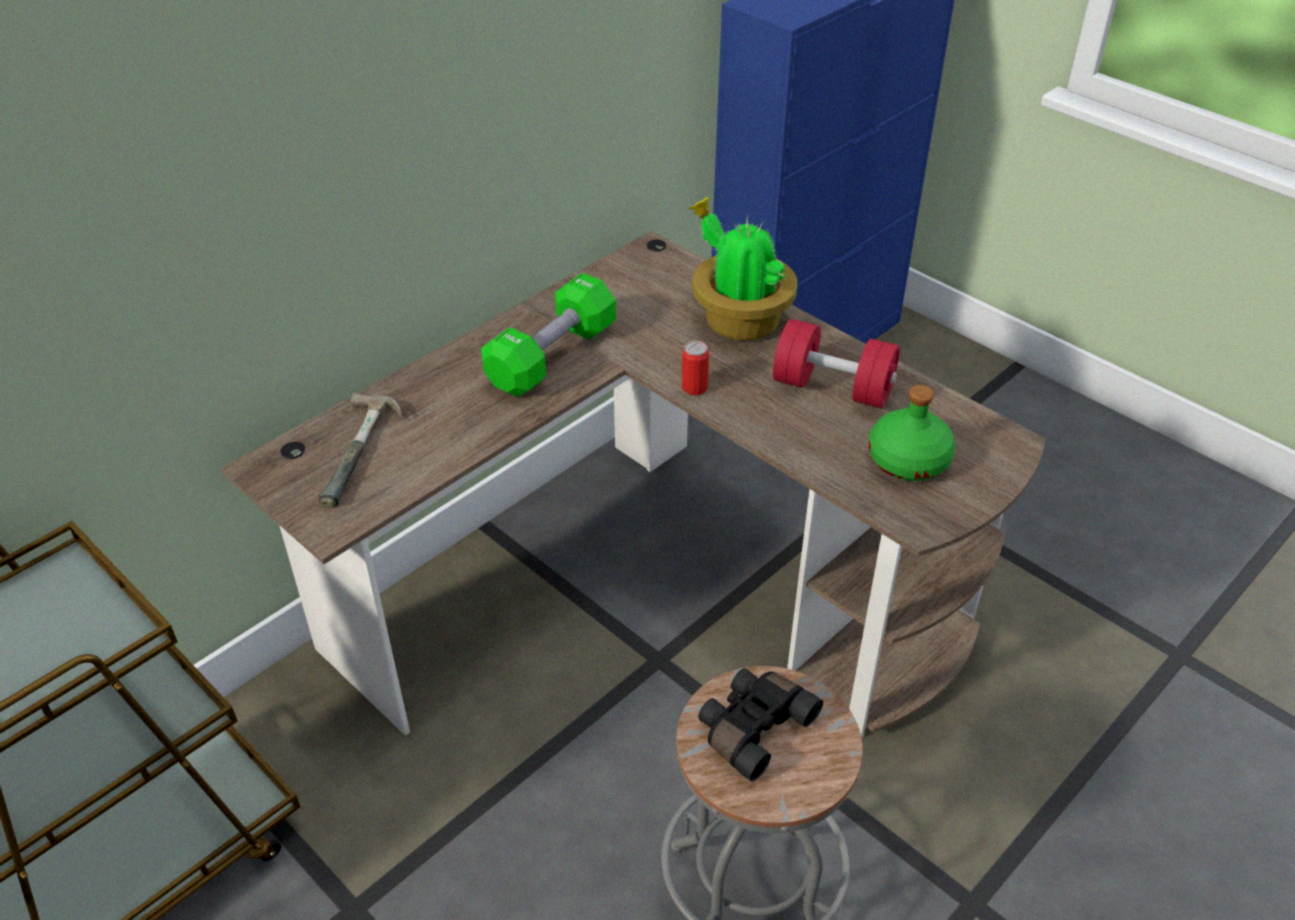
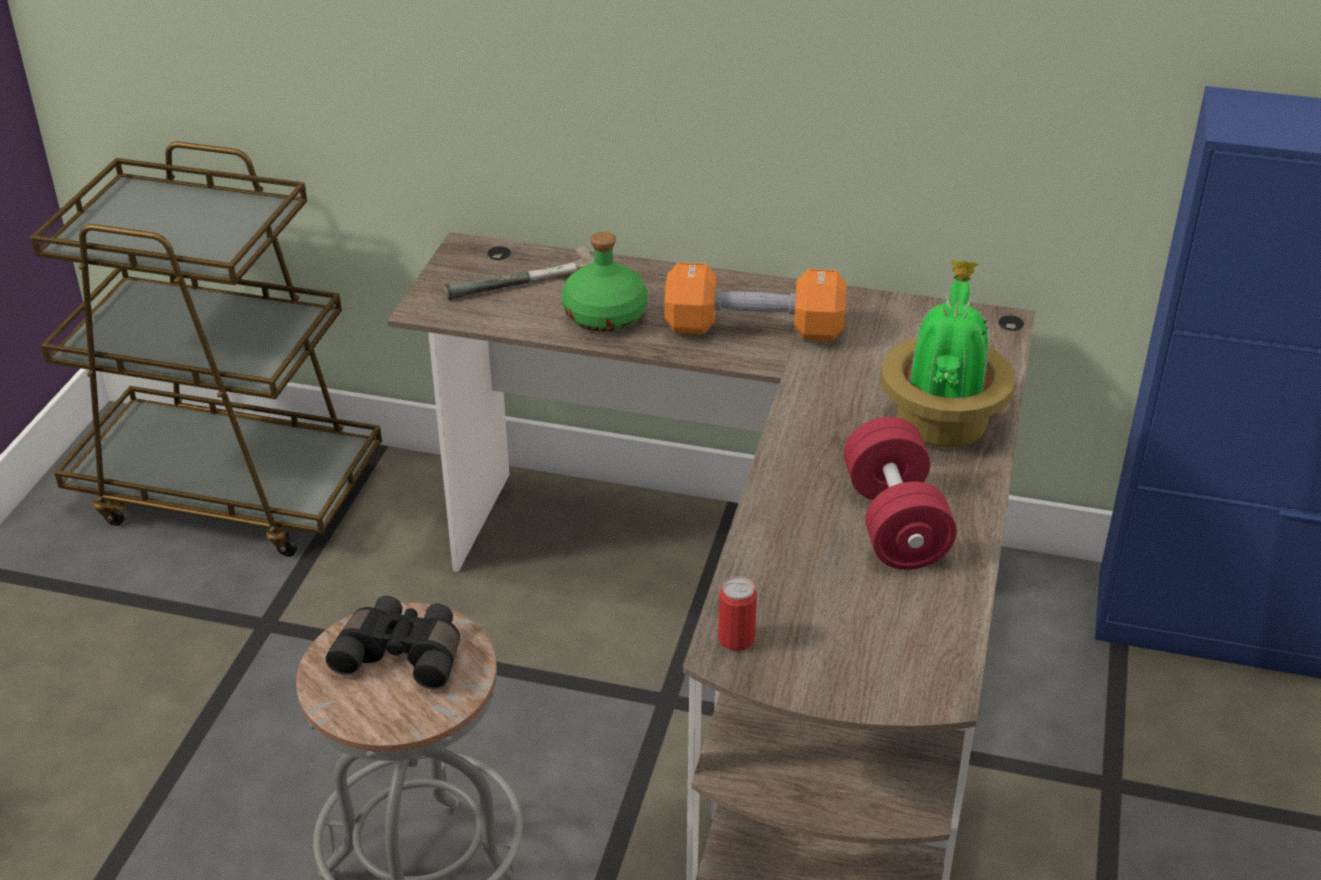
camera: 60 degrees right, 5 degrees down
(552, 356) = (754, 329): green dumbbell -> orange dumbbell
(694, 387) = (796, 430): can -> can (736, 639)
(909, 461) = (823, 617): green bottle -> green bottle (605, 317)

